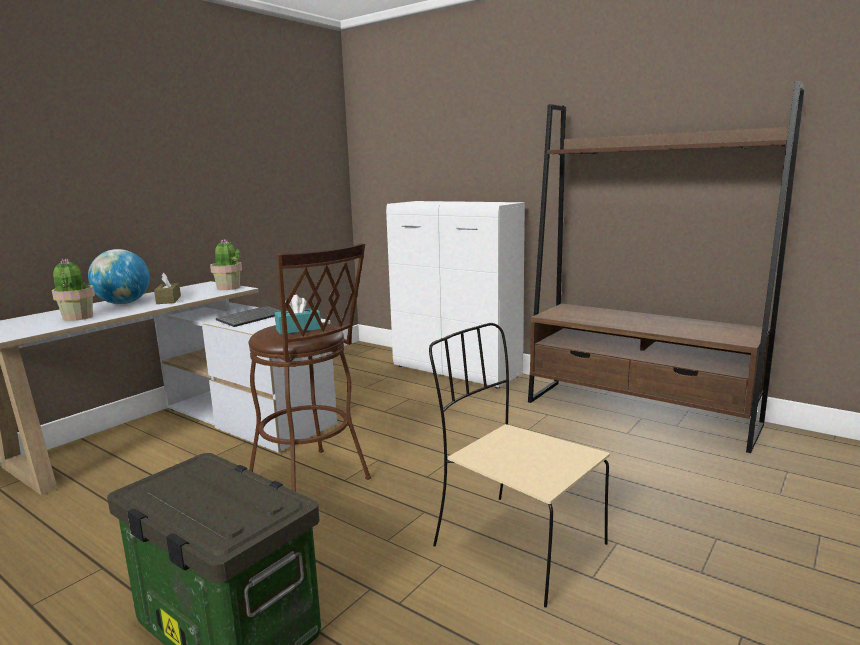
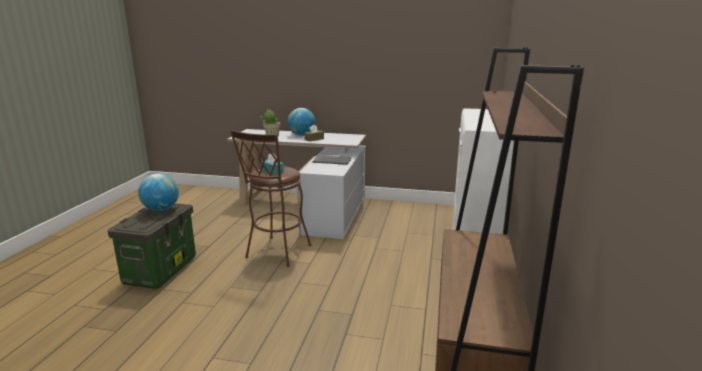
camera: 65 degrees right, 5 degrees up
(189, 483) = (161, 209): none -> globe
(228, 288) = (350, 141): potted plant -> none
(515, 544) = (238, 325): beige chair -> none

